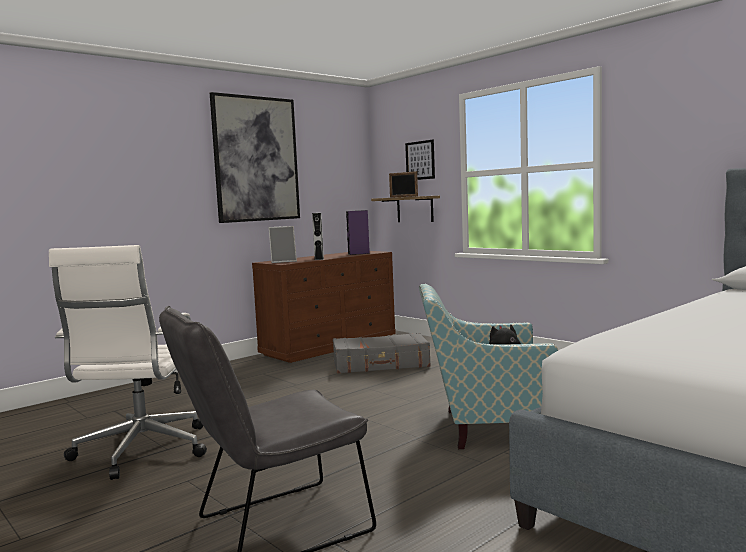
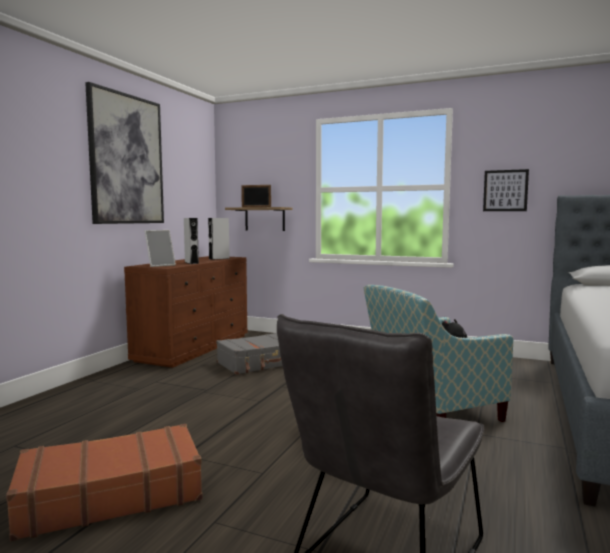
camera: 25 degrees left, 0 degrees up
(140, 452) = (110, 495): white office chair -> brown suitcase
(358, 254) = (219, 258): purple speaker -> grey speaker
(420, 160) = (272, 175): picture -> picture (505, 190)

